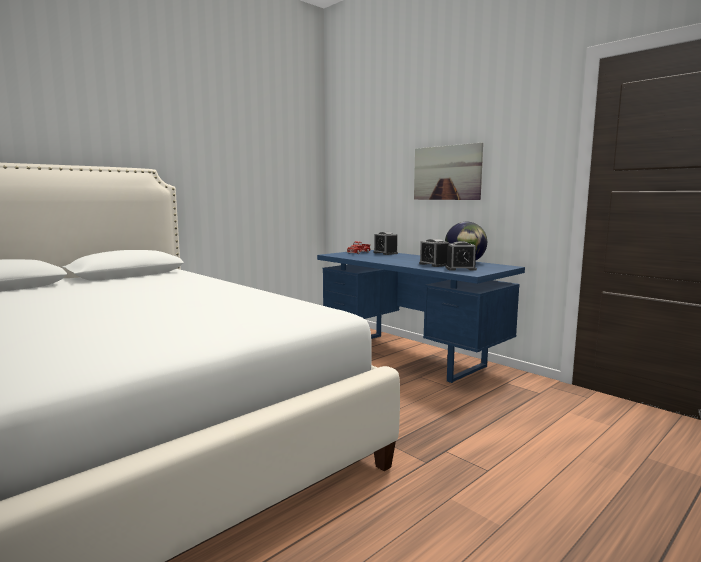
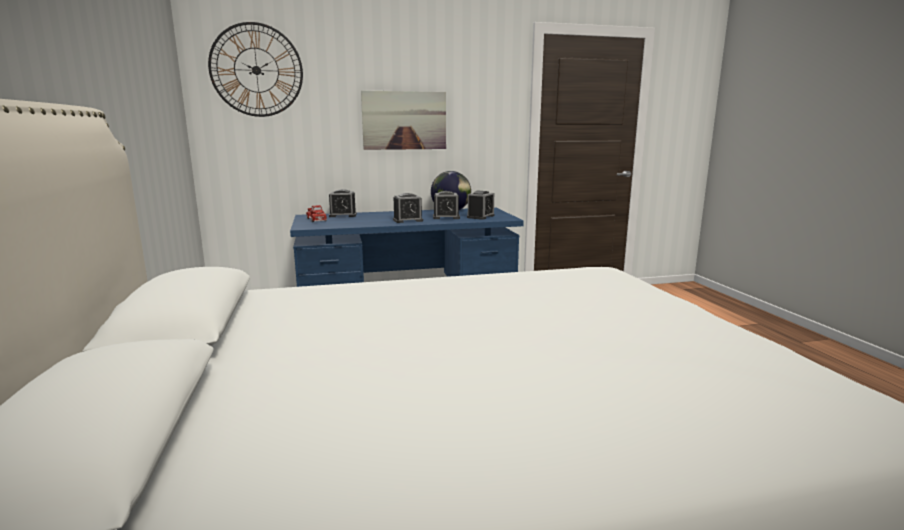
camera: 60 degrees left, 5 degrees up
(357, 140) = (256, 70): none -> wall clock
(398, 261) = (408, 220): none -> alarm clock

